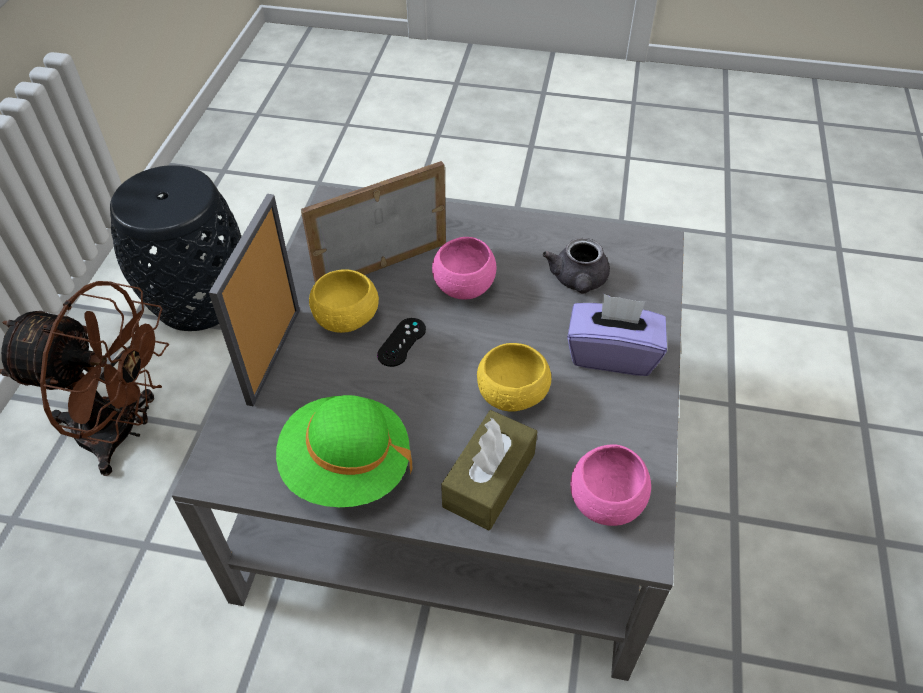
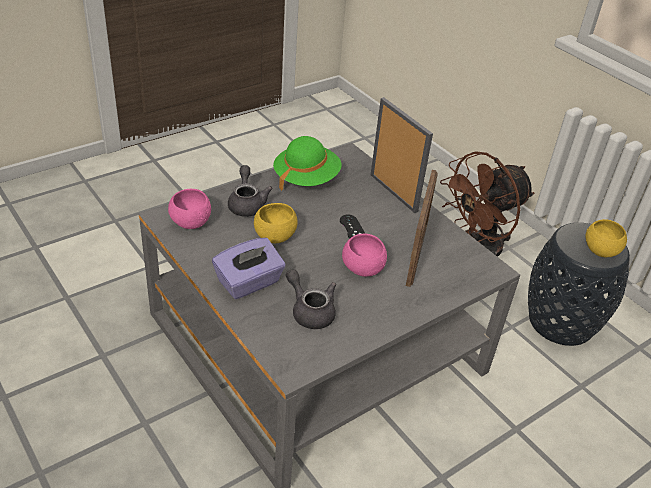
camera: 130 degrees right, 10 degrees down
(347, 319) = (389, 222): yellow bowl -> yellow bowl (600, 251)
(489, 480) = (247, 204): brown tissue box -> grey teapot

